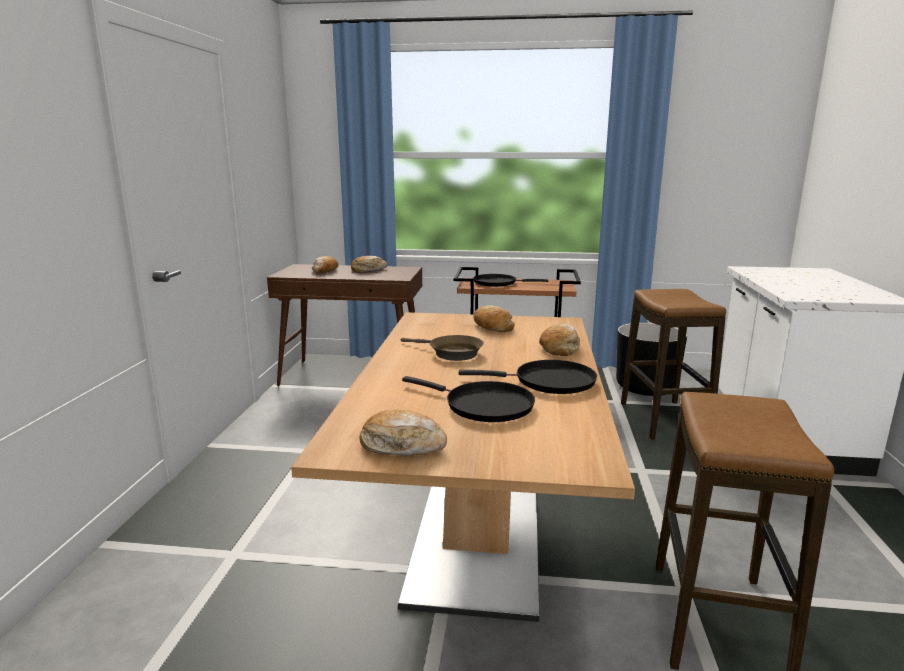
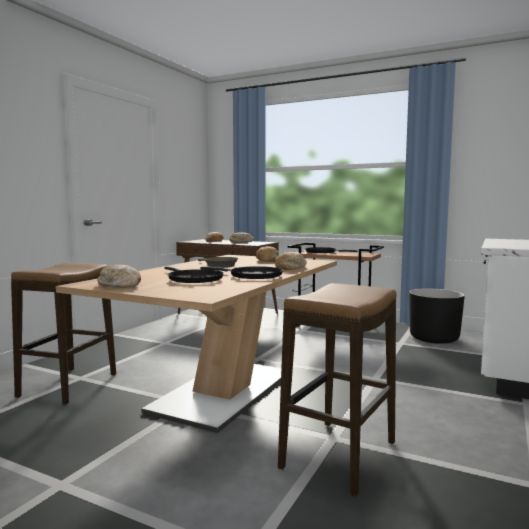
camera: 20 degrees right, 10 degrees down
(663, 420) = (426, 356): stool -> stool (68, 385)

